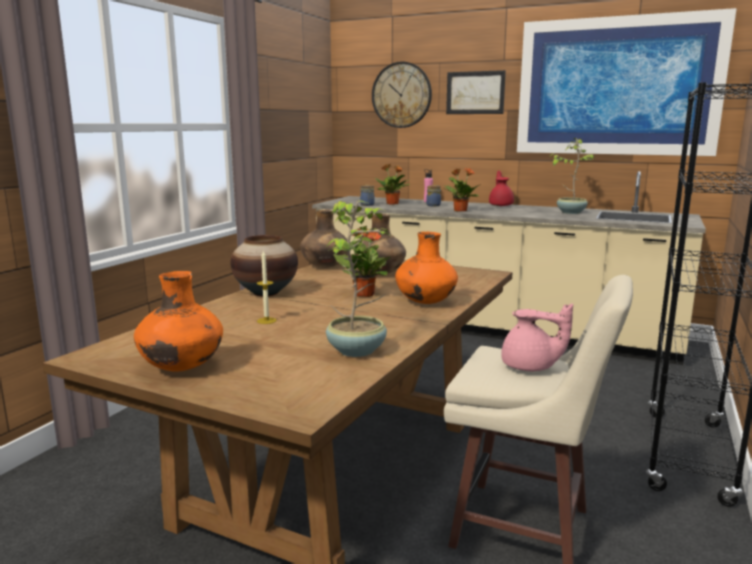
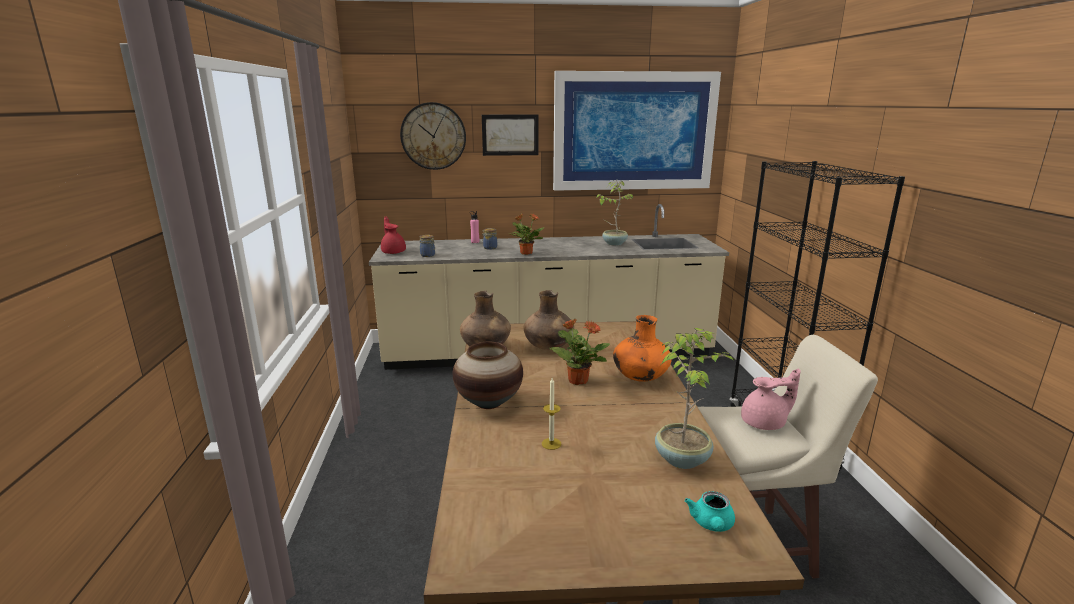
camera: 30 degrees left, 5 degrees up
(182, 368) = (581, 540): orange vase -> none
(298, 387) = (711, 524): none -> turquoise teapot
(392, 204) = (449, 250): potted plant -> none
(501, 205) = (546, 240): red teapot -> red teapot (393, 252)

